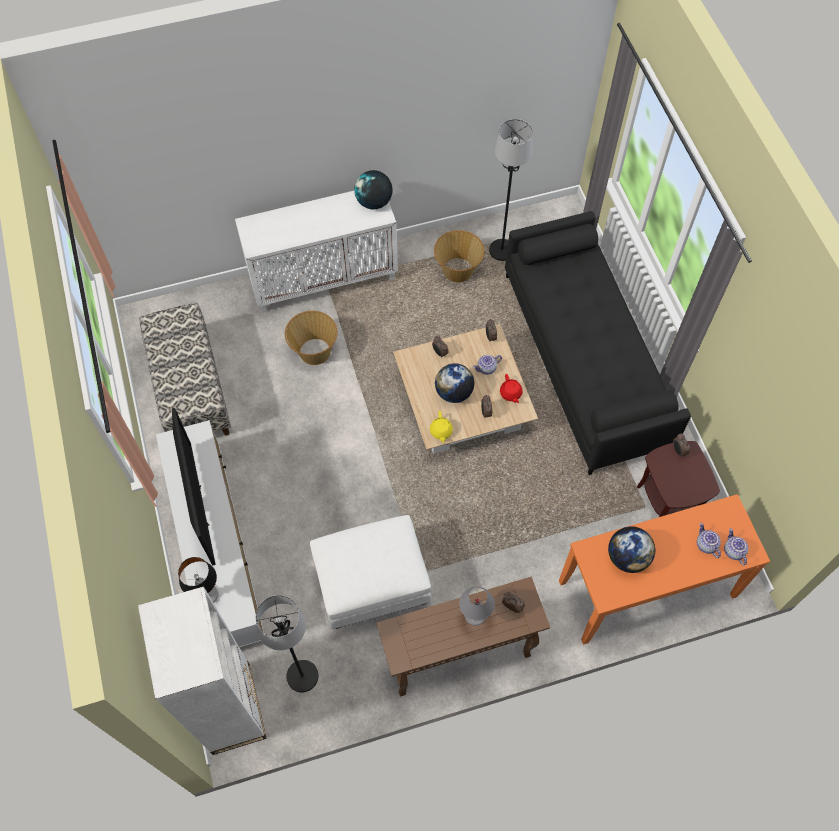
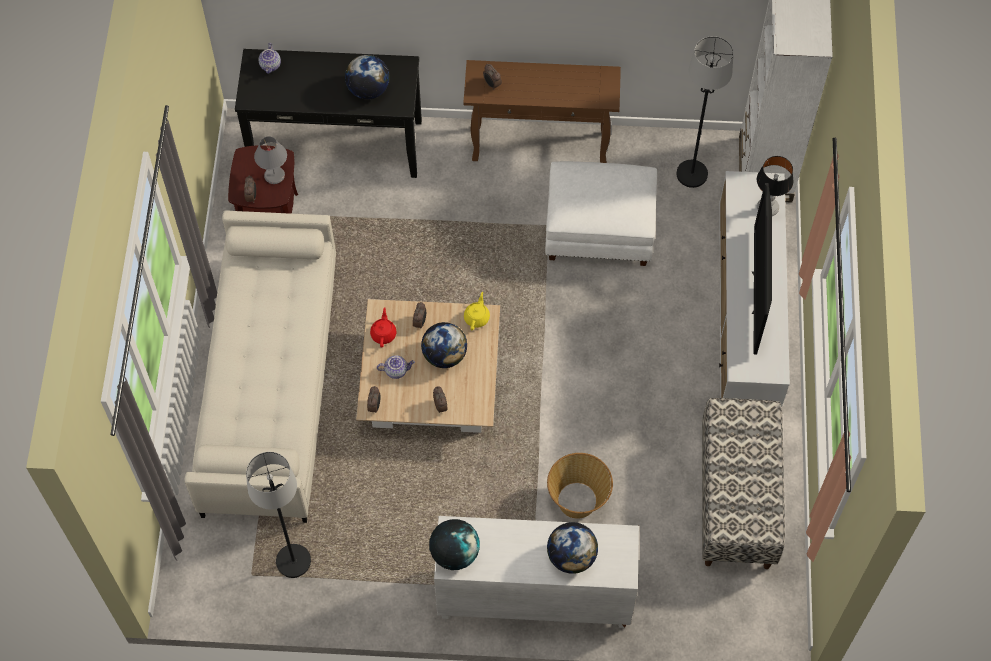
camera: 160 degrees left, 0 degrees up
(289, 224) = (571, 556): none -> globe
(457, 271) = (362, 550): basket -> none
(474, 615) = (528, 88): grey table lamp -> grey table lamp (274, 176)
(585, 360) = (269, 384): black sofa -> beige sofa
(647, 589) = (336, 144): orange console table -> black console table
(705, 545) = (292, 78): teapot -> none

